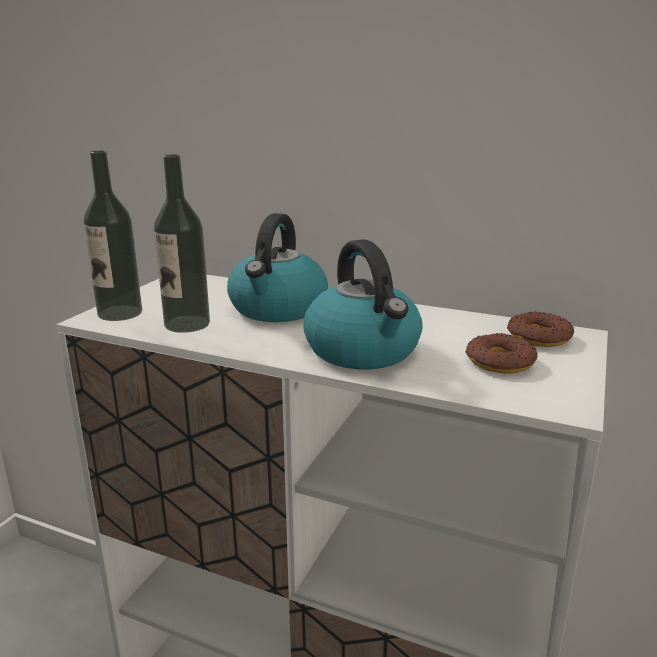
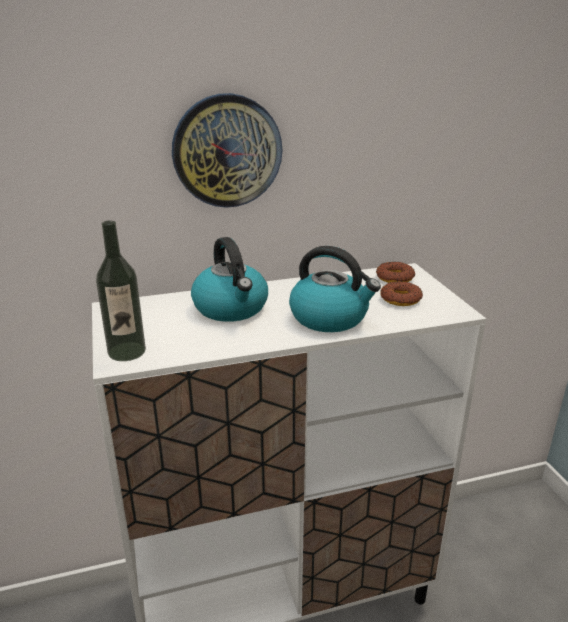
camera: 40 degrees left, 5 degrees up
(187, 324) = (194, 341): bottle -> none
(331, 111) = (227, 151): none -> wall clock

